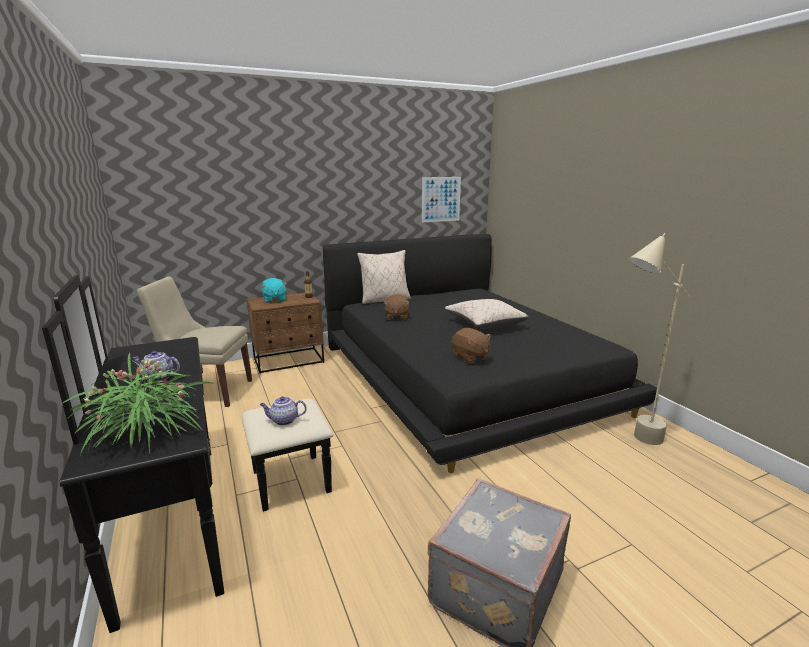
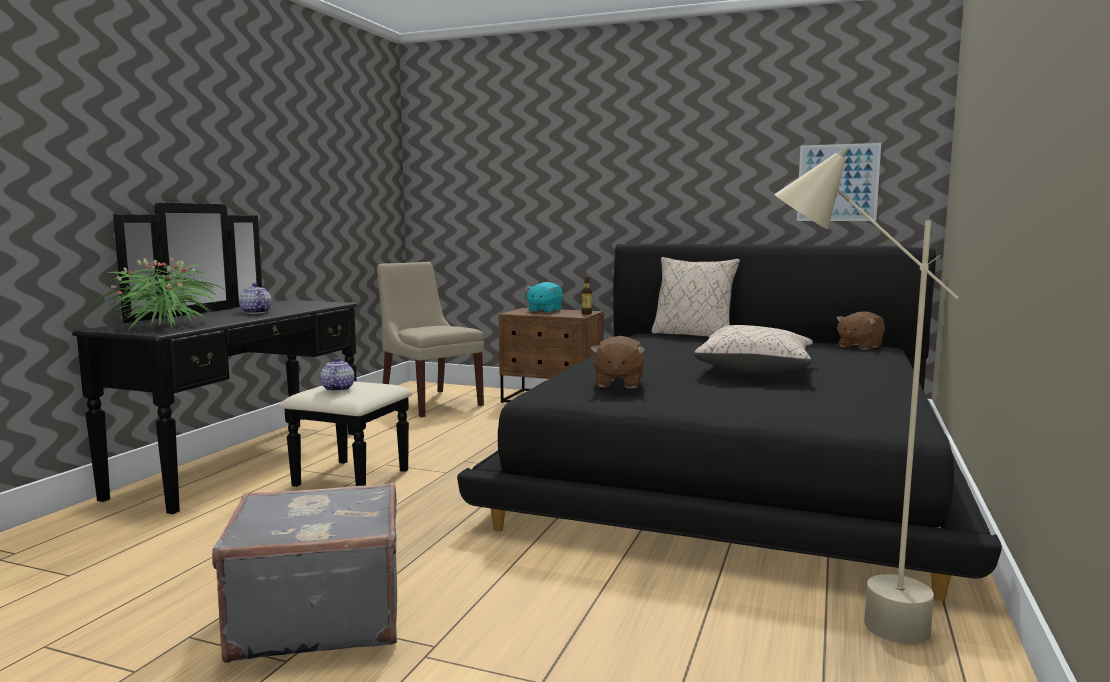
camera: 45 degrees right, 10 degrees down
(284, 421) = (337, 389): teapot -> teapot turned 45 degrees clockwise
(396, 317) = (654, 347): brown plush toy -> brown plush toy (859, 346)

